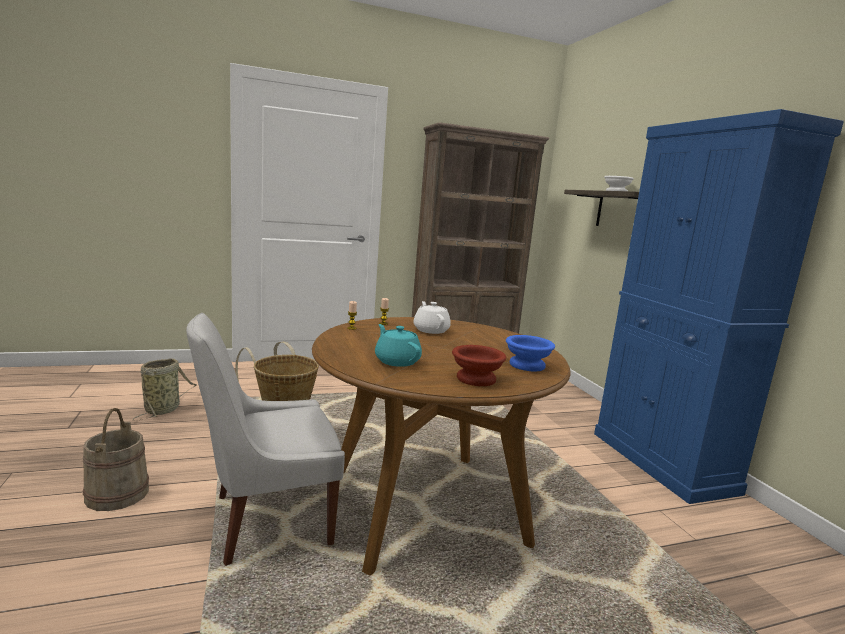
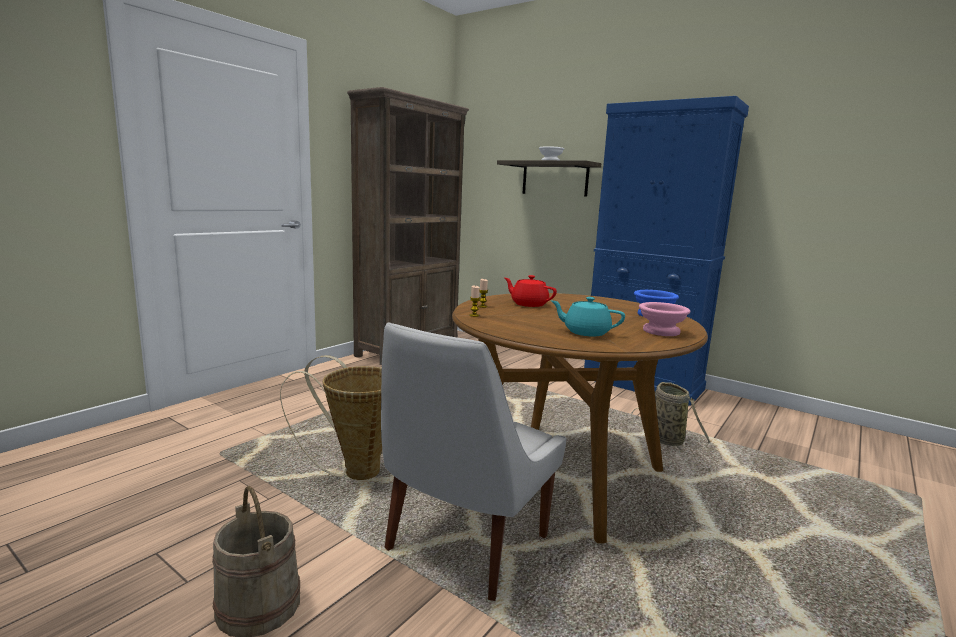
camera: 35 degrees left, 0 degrees up
(164, 409) = (149, 494): basket -> basket (665, 439)
(431, 330) = (528, 304): white teapot -> red teapot
(477, 379) = (662, 331): brown bowl -> pink bowl

